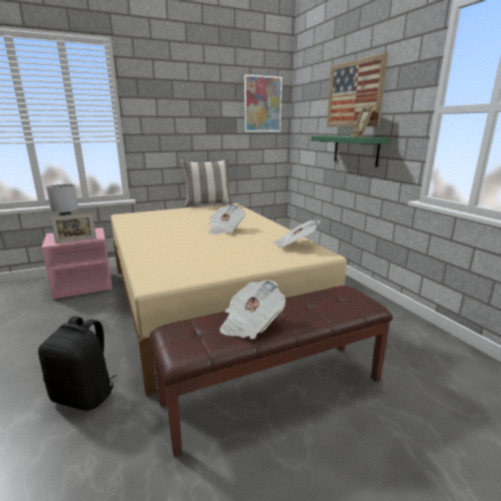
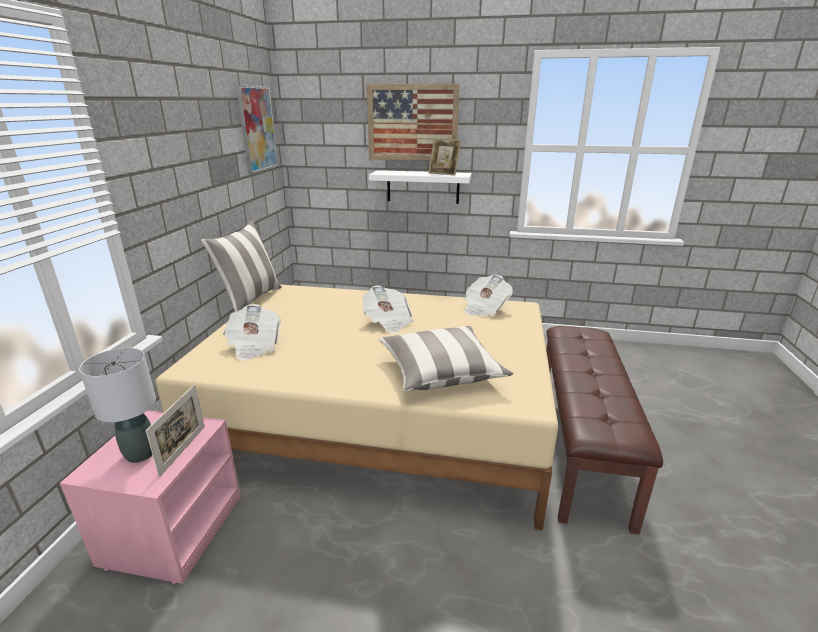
camera: 55 degrees left, 5 degrees up
(85, 395) = (512, 585): black backpack -> none
(173, 253) = (440, 372): none -> pillow
(250, 324) = (604, 389): newspaper -> newspaper (254, 346)
(355, 150) = (423, 187): green shelf -> white shelf

